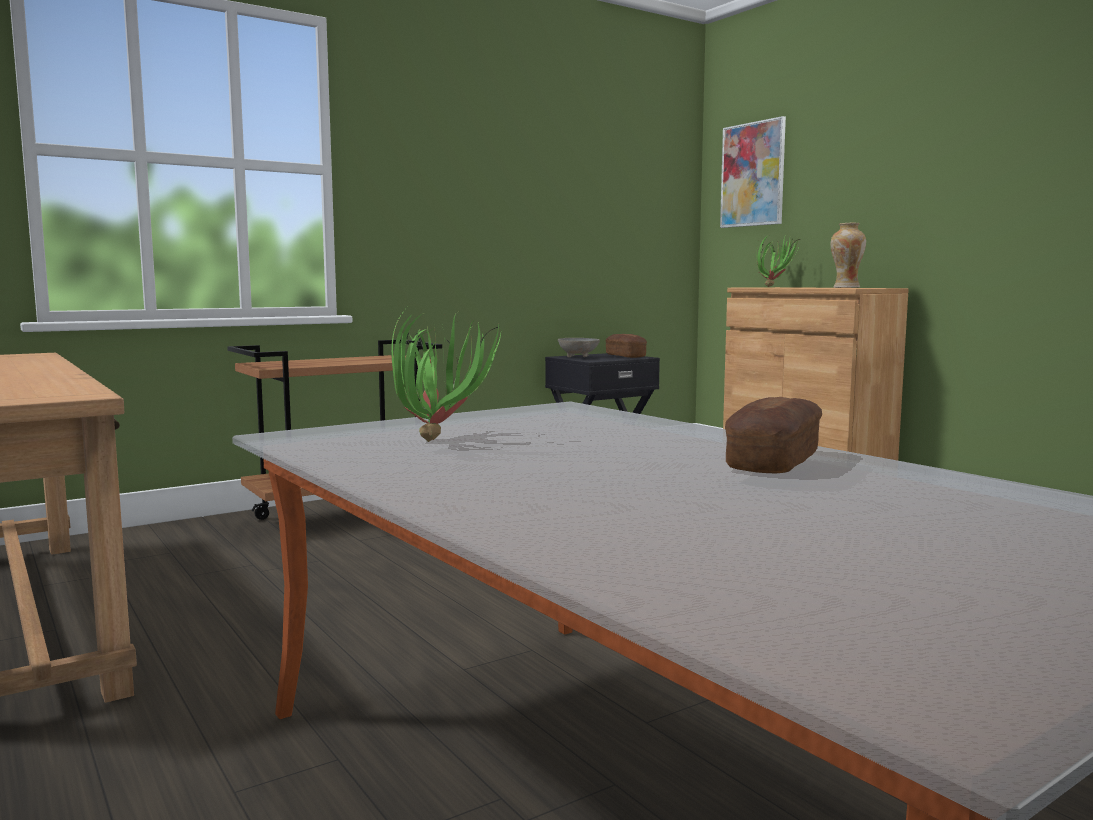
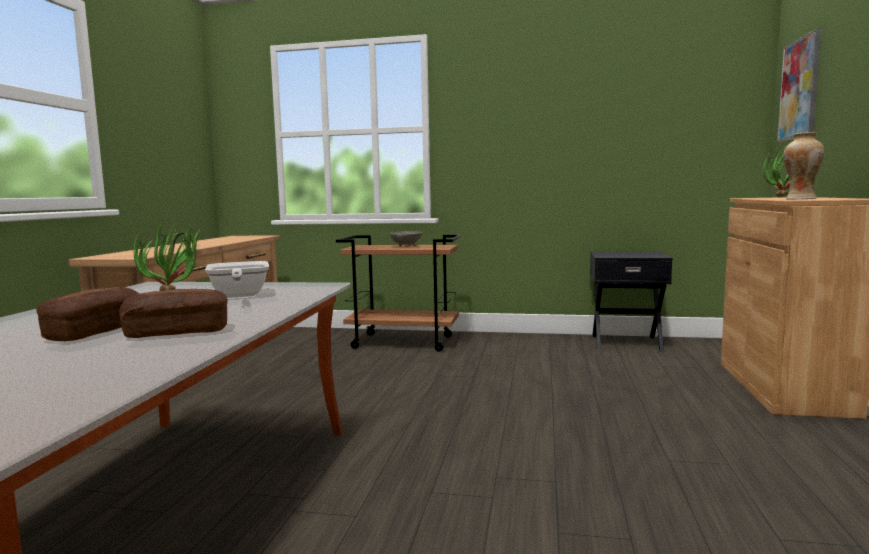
camera: 45 degrees right, 0 degrees up
(555, 428) = (238, 296): none -> frying pan
(578, 357) = (609, 253): grey bowl -> grey bowl (405, 246)
(625, 356) = (650, 254): bread -> bread (95, 332)

